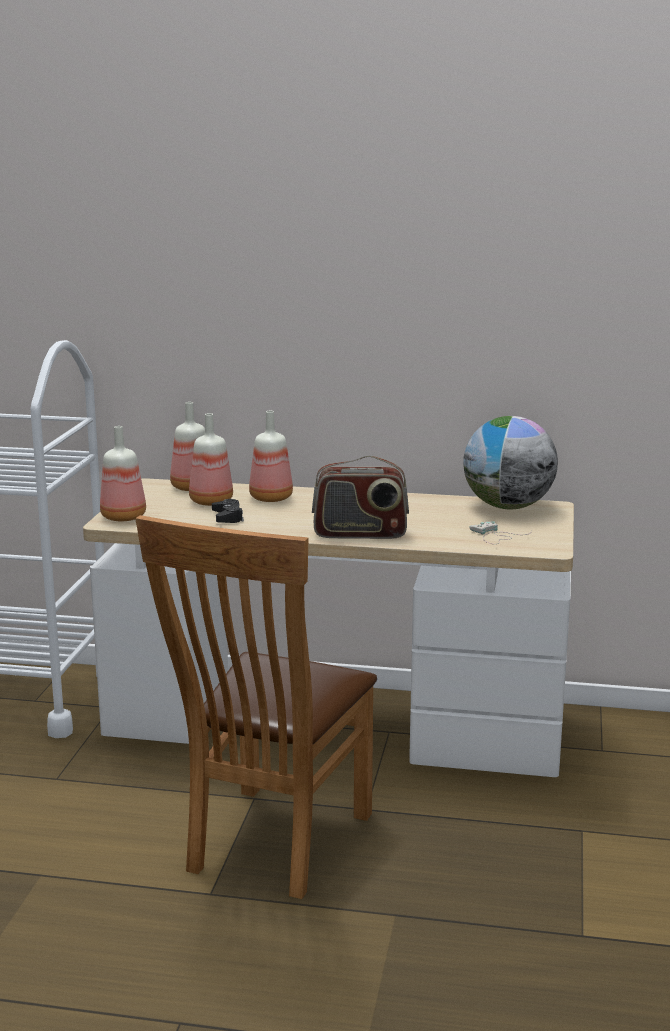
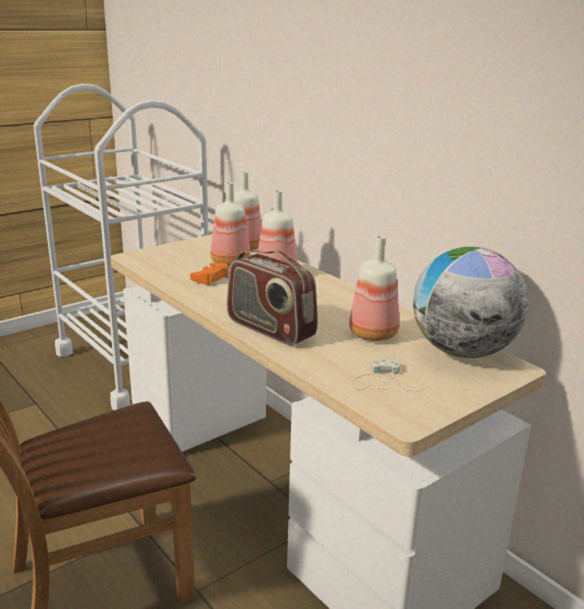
camera: 40 degrees right, 5 degrees up
(123, 516) = (151, 255): bottle -> bottle (373, 333)
(227, 517) = (211, 278): black game controller -> orange game controller

